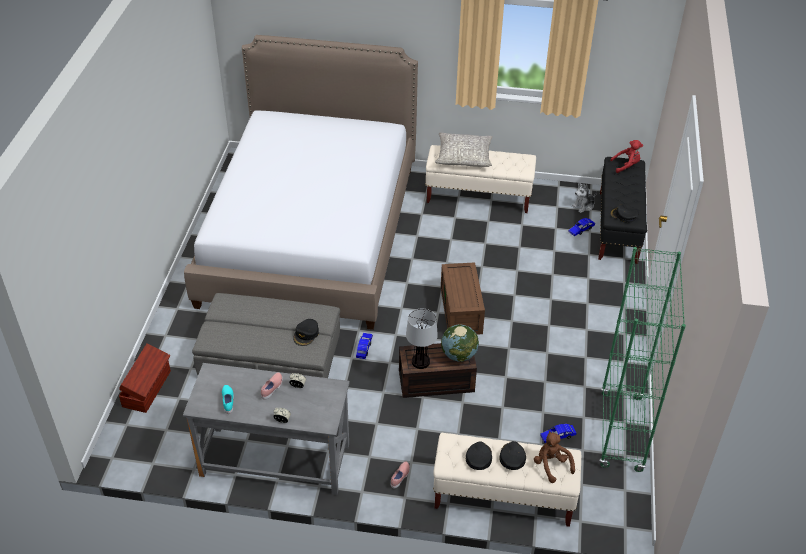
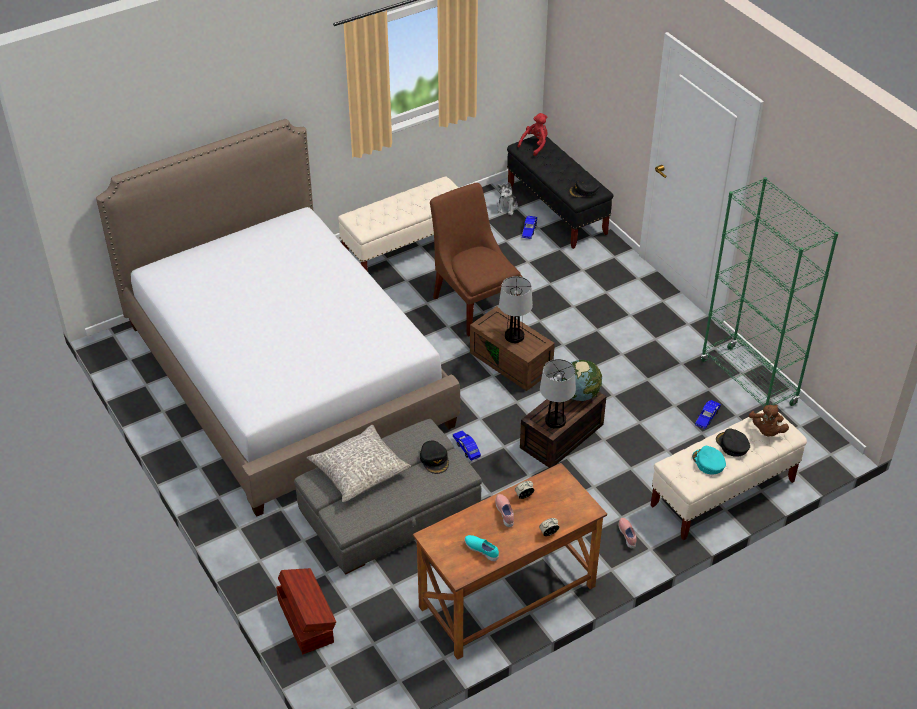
camera: 40 degrees left, 0 degrees up
(275, 460) = (507, 597): grey desk -> brown desk
(461, 289) = (514, 336): none -> table lamp
(464, 156) = (384, 211): grey pillow -> grey pillow (359, 471)
(478, 457) = (708, 462): black cap -> turquoise cap
(482, 257) = (474, 303): none -> brown chair
(551, 465) = (766, 431): brown plush toy -> brown plush toy turned 105 degrees counterclockwise

